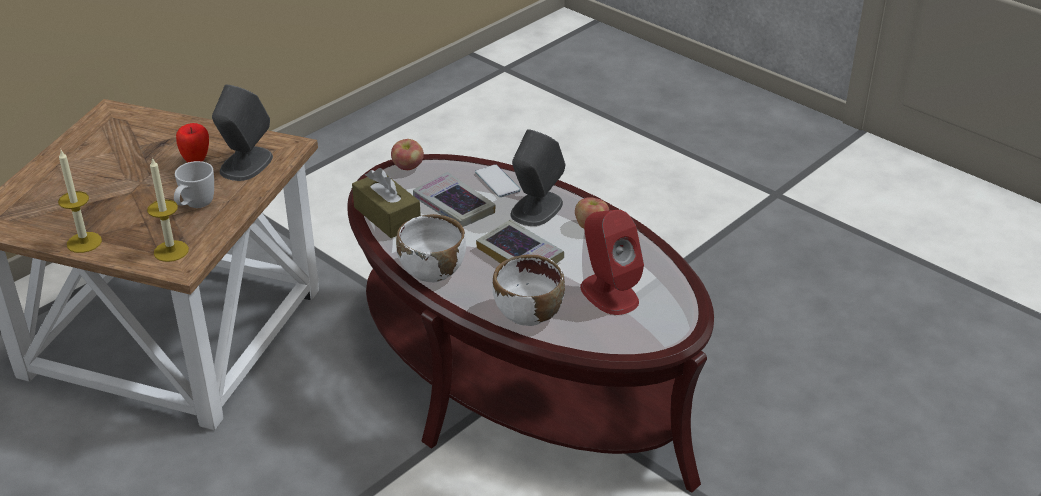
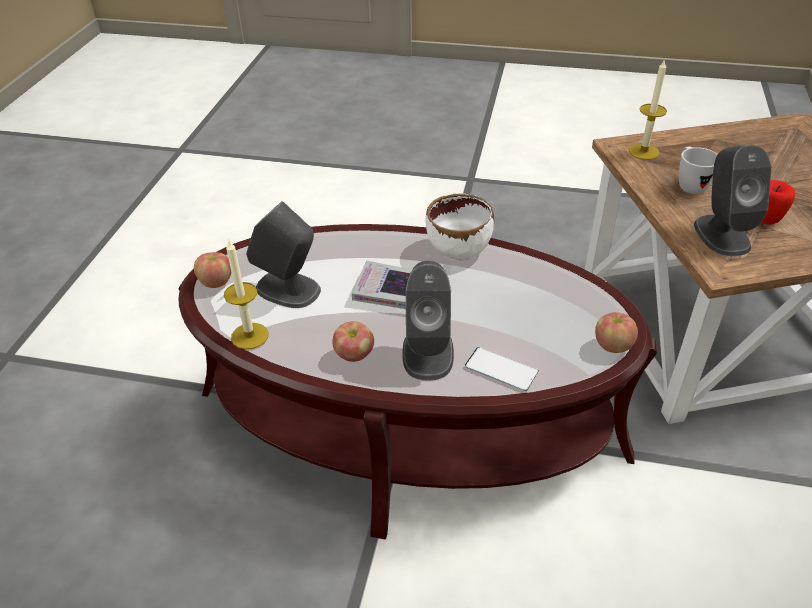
camera: 150 degrees right, 5 degrees up
(84, 242) = (709, 135): candle -> candle (249, 336)
(387, 216) = (557, 281): brown tissue box -> none
(453, 206) = (511, 319): book -> none
(528, 313) = (346, 245): white bowl -> none
(608, 293) = (289, 289): red speaker -> grey speaker
(671, 324) = (216, 282): none -> apple

